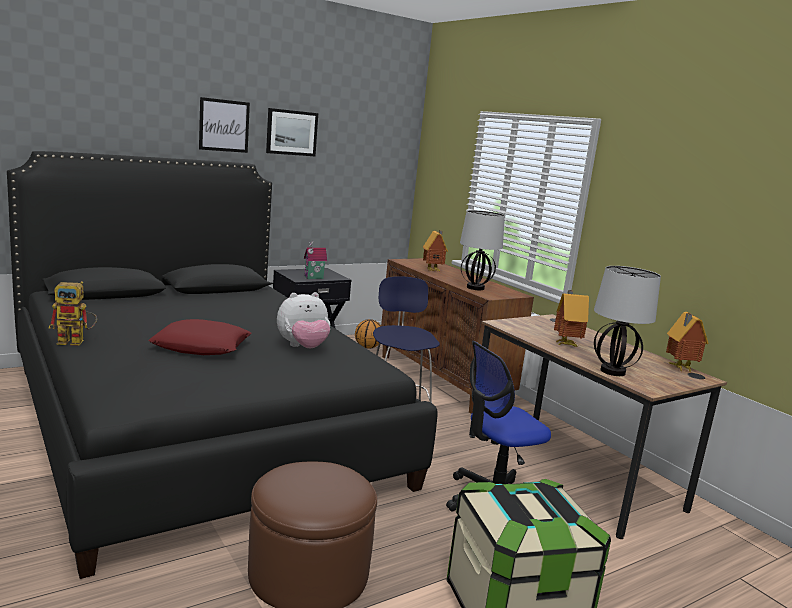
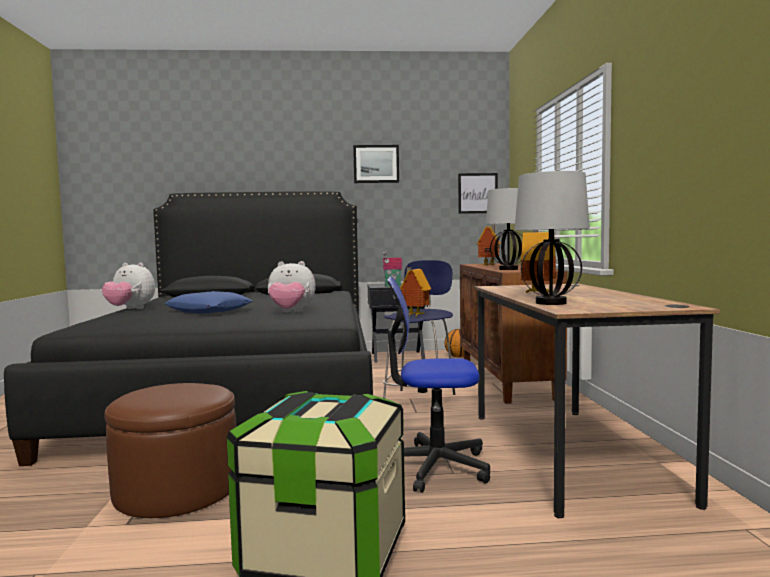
camera: 30 degrees right, 10 degrees down
(77, 341) = (130, 309): toy robot -> plush toy
(201, 346) = (209, 310): red pillow -> blue pillow
(224, 125) = (316, 163): picture -> picture (477, 193)
(679, 368) = (661, 302): toy house -> toy house (414, 316)

